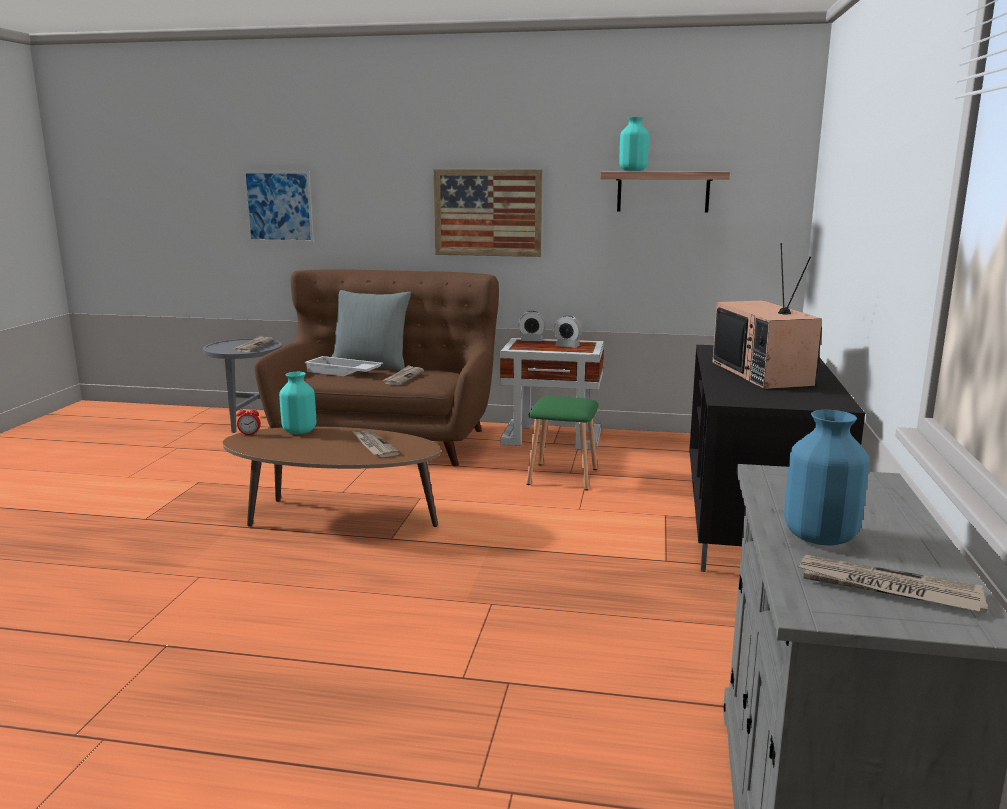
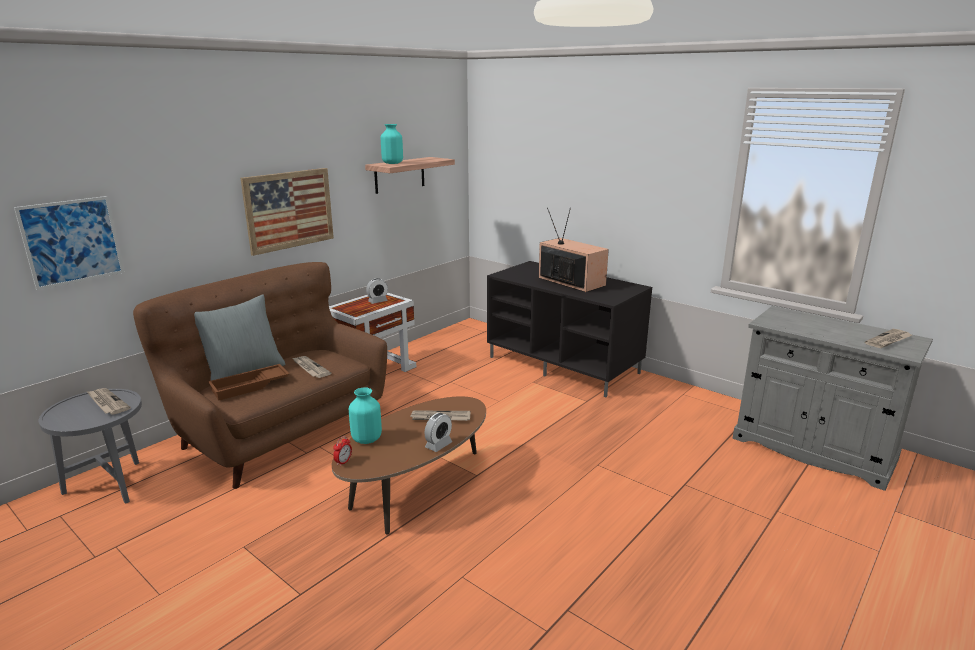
camera: 60 degrees left, 5 degrees up
(342, 372) = (250, 386): white tray -> brown tray
(532, 340) = (344, 305): alarm clock -> alarm clock (438, 445)
(563, 476) = (445, 389): green stool -> none
(764, 374) = (569, 282): television -> television turned 150 degrees counterclockwise
(820, 537) = (840, 335): blue vase -> none

